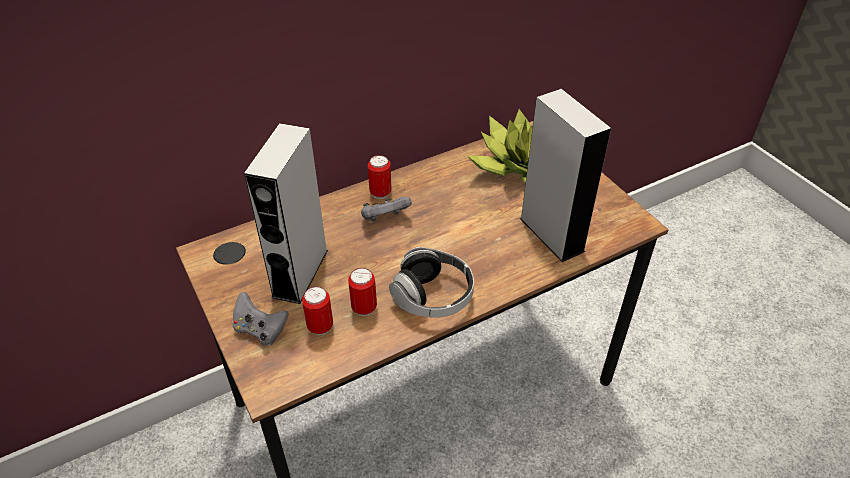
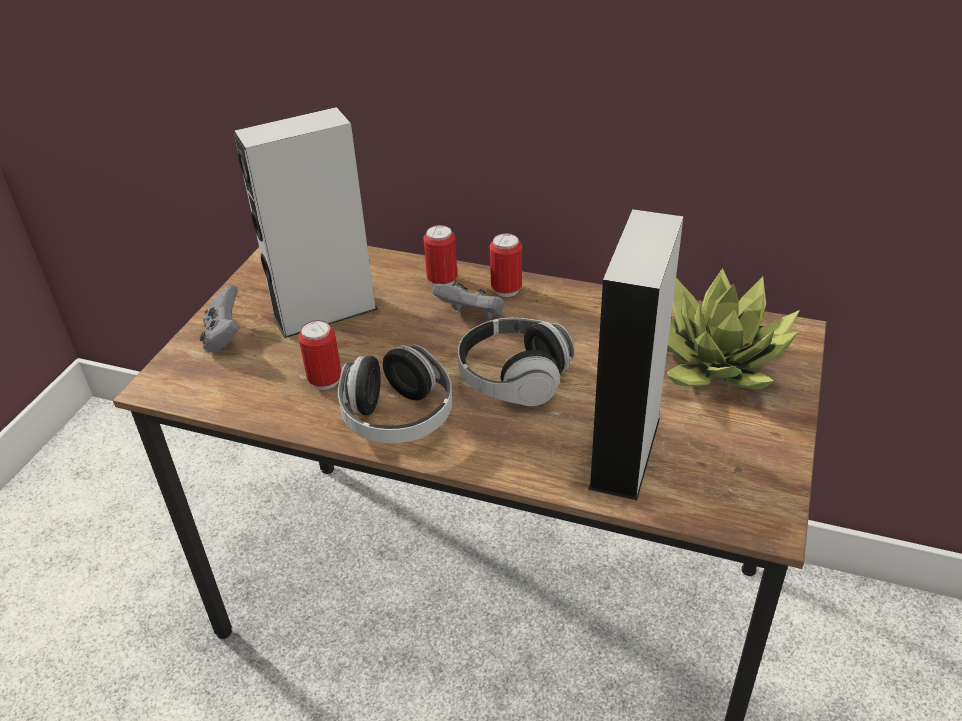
camera: 50 degrees right, 5 degrees down
(320, 327) = (268, 369): can -> can (442, 281)
(456, 236) = (514, 378): none -> headphones

